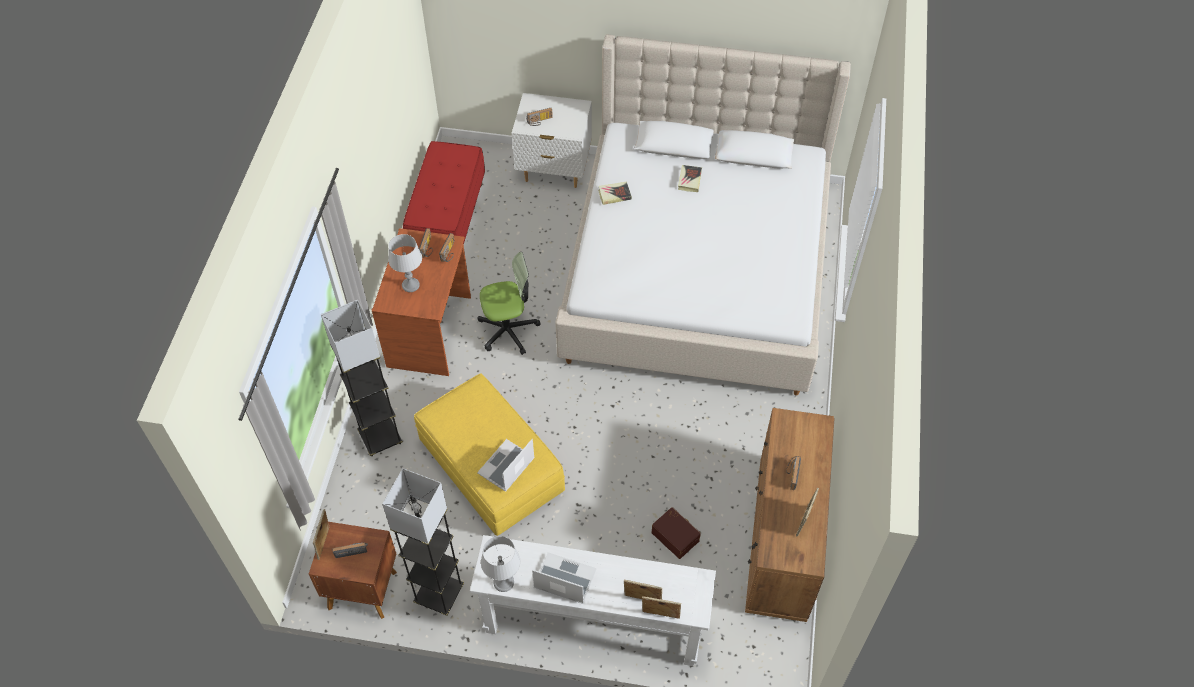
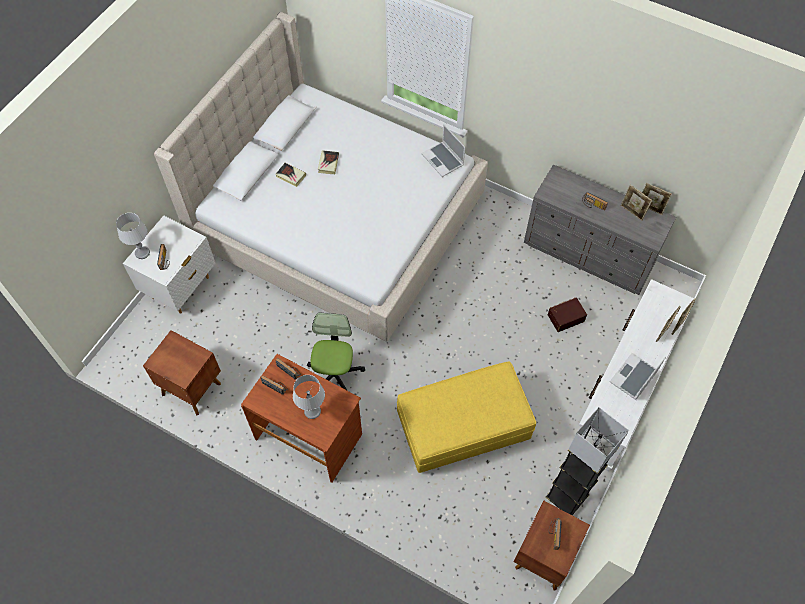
camera: 70 degrees left, 5 degrees up
(325, 543) = (541, 555): picture frame -> picture frame (650, 208)
(380, 438) = (404, 506): grey floor lamp -> none
(448, 219) = (191, 388): red bench -> brown nightstand
(503, 582) = (625, 420): grey table lamp -> grey table lamp (142, 253)
(506, 467) = (499, 400): laptop -> laptop (443, 160)
(614, 195) = (279, 231): book -> book (328, 163)
(781, 541) = (589, 254): brown dresser -> grey dresser

